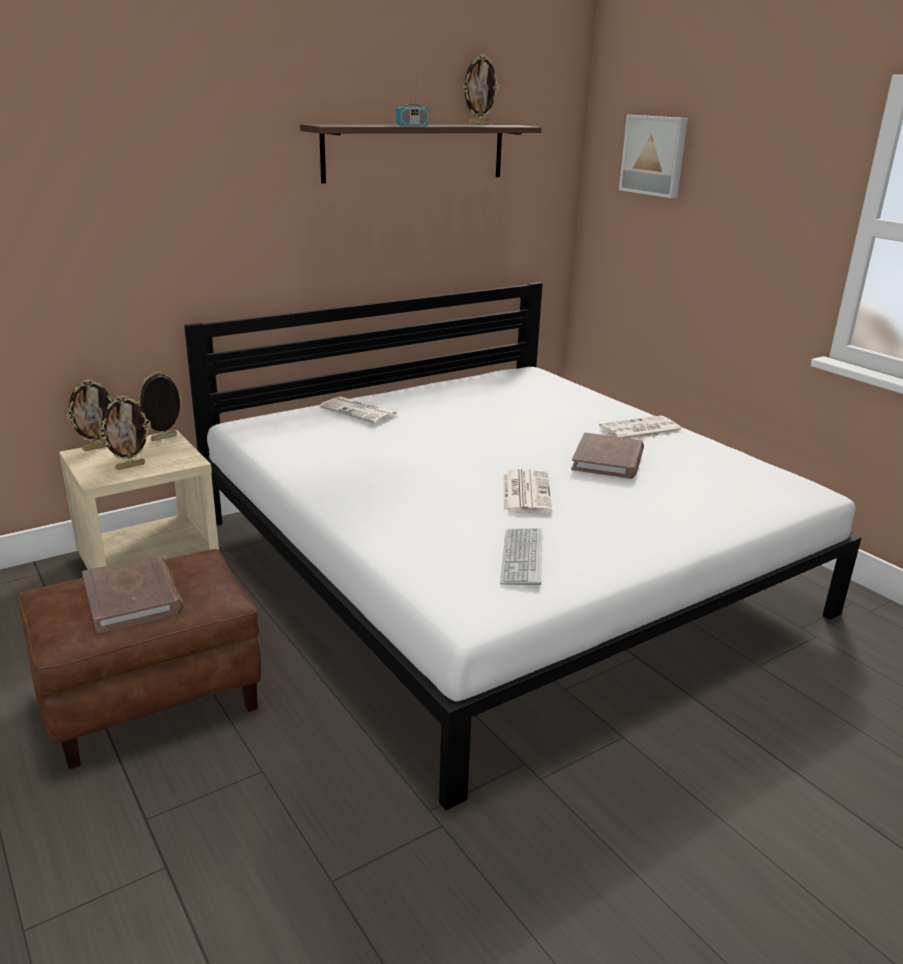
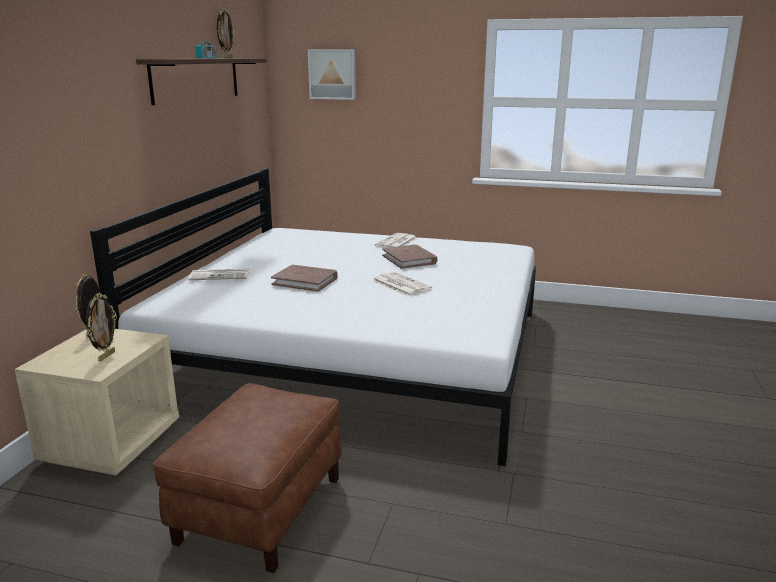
camera: 40 degrees left, 5 degrees down
(97, 447) = (47, 355): picture frame -> none
(133, 597) = (258, 423): brown book -> brown book (305, 281)
(522, 557) = (456, 311): keyboard -> none

